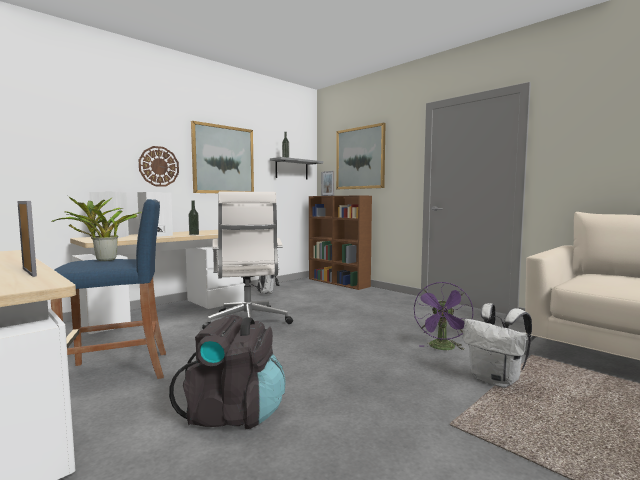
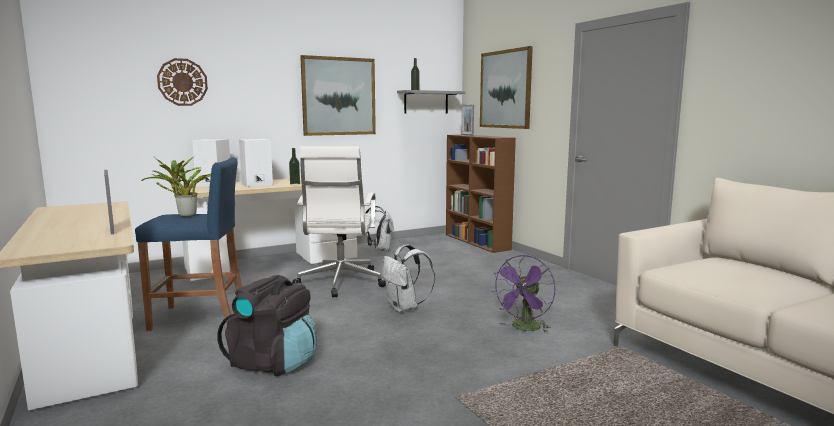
camera: 15 degrees right, 5 degrees up
(159, 166) = (265, 108): wall clock -> wall clock (182, 82)
(496, 380) = (547, 366): white backpack -> white backpack (405, 308)

